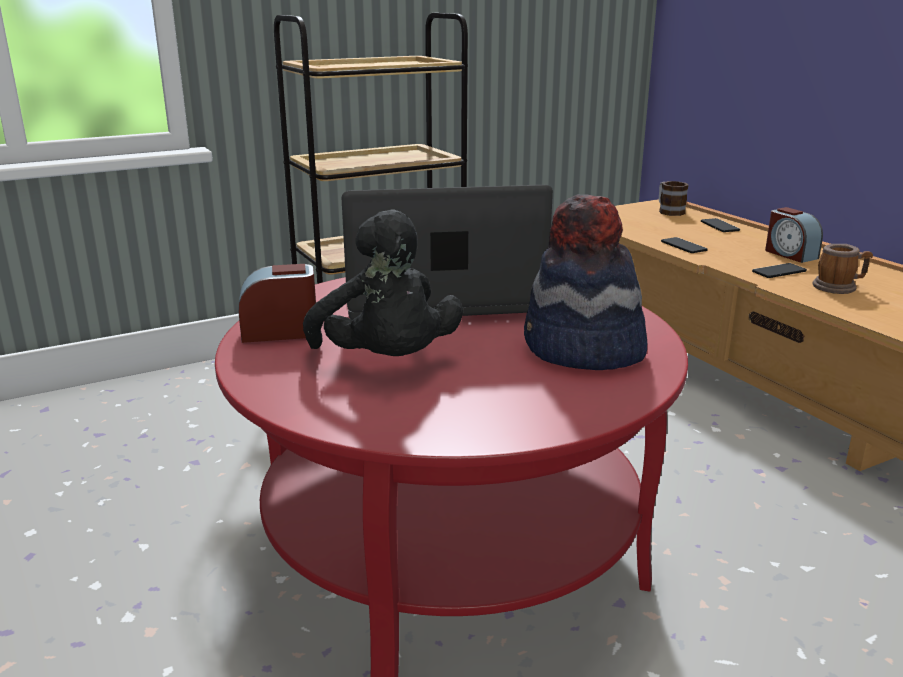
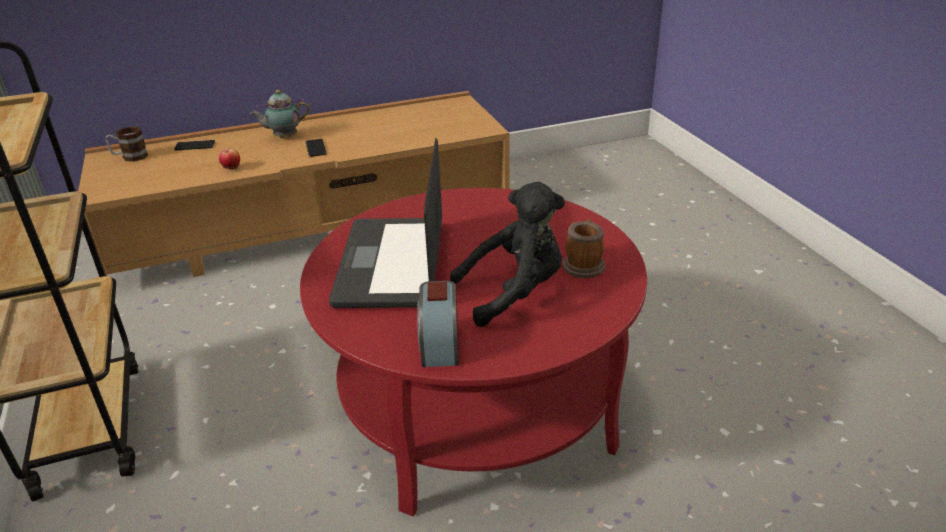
camera: 80 degrees left, 10 degrees up
(582, 350) = (509, 220): hat -> none
(683, 246) = (231, 169): phone -> apple
(790, 254) = (284, 137): alarm clock -> teapot
(839, 287) = (357, 138): mug -> mug (584, 264)

